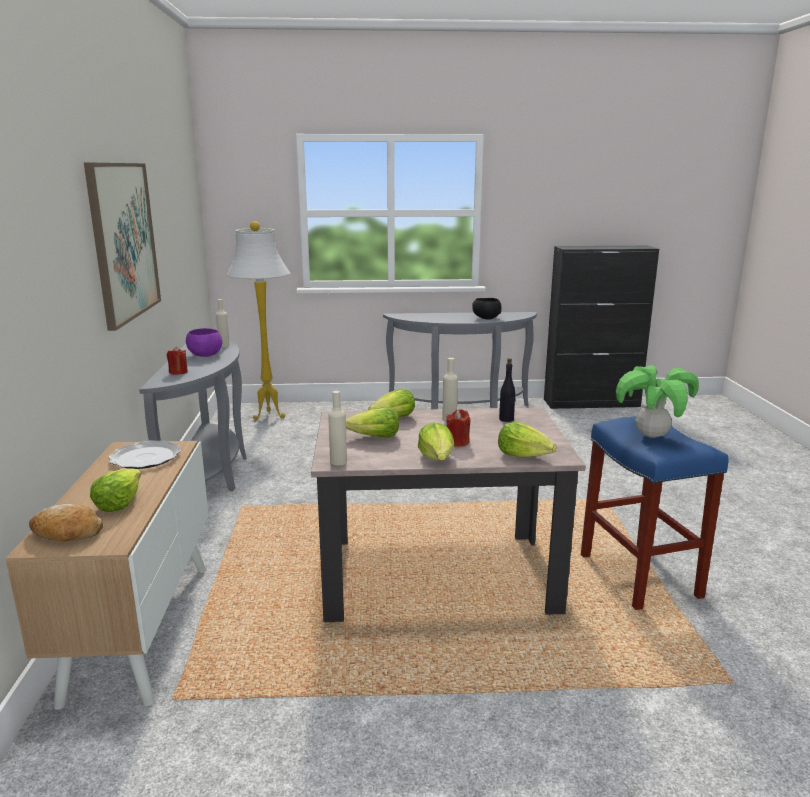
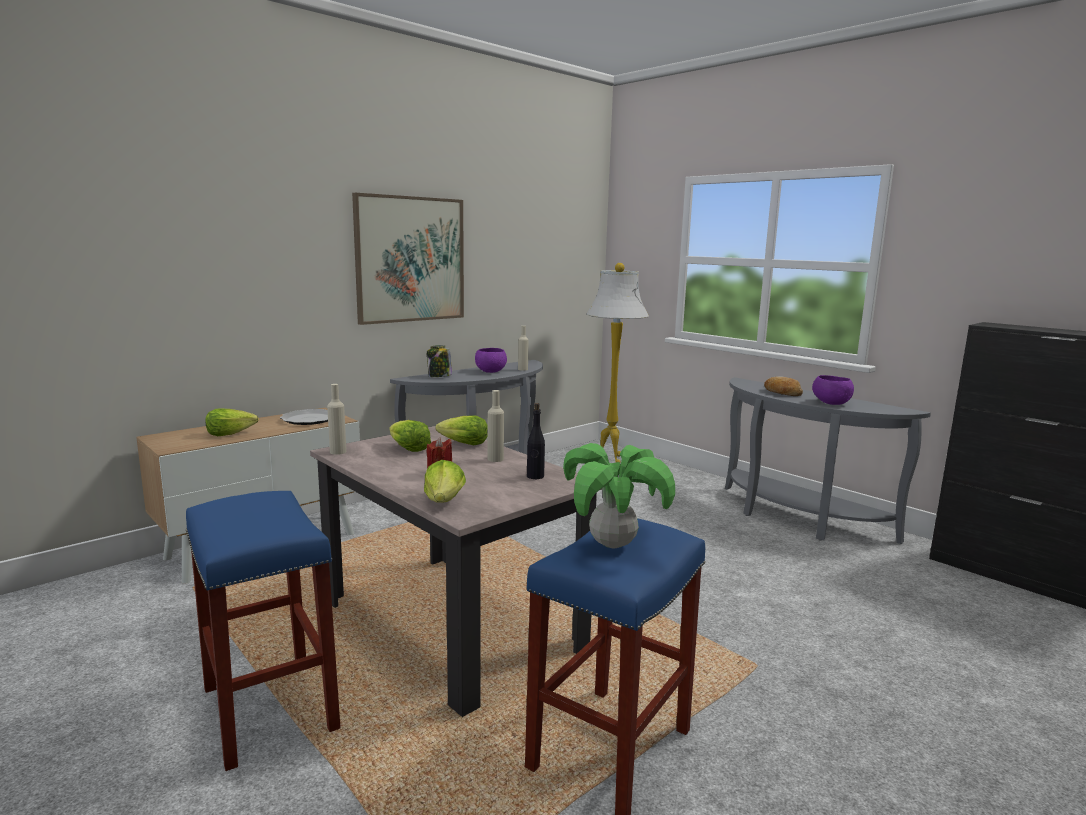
camera: 50 degrees right, 5 degrees down
(66, 533) = (176, 437): bread -> bread (781, 393)
(178, 372) = (439, 376): red candle -> jar
(437, 458) = (389, 475): lettuce -> none
(466, 702) = (268, 708): none -> blue stool
(486, 318) = (830, 403): black bowl -> purple bowl

